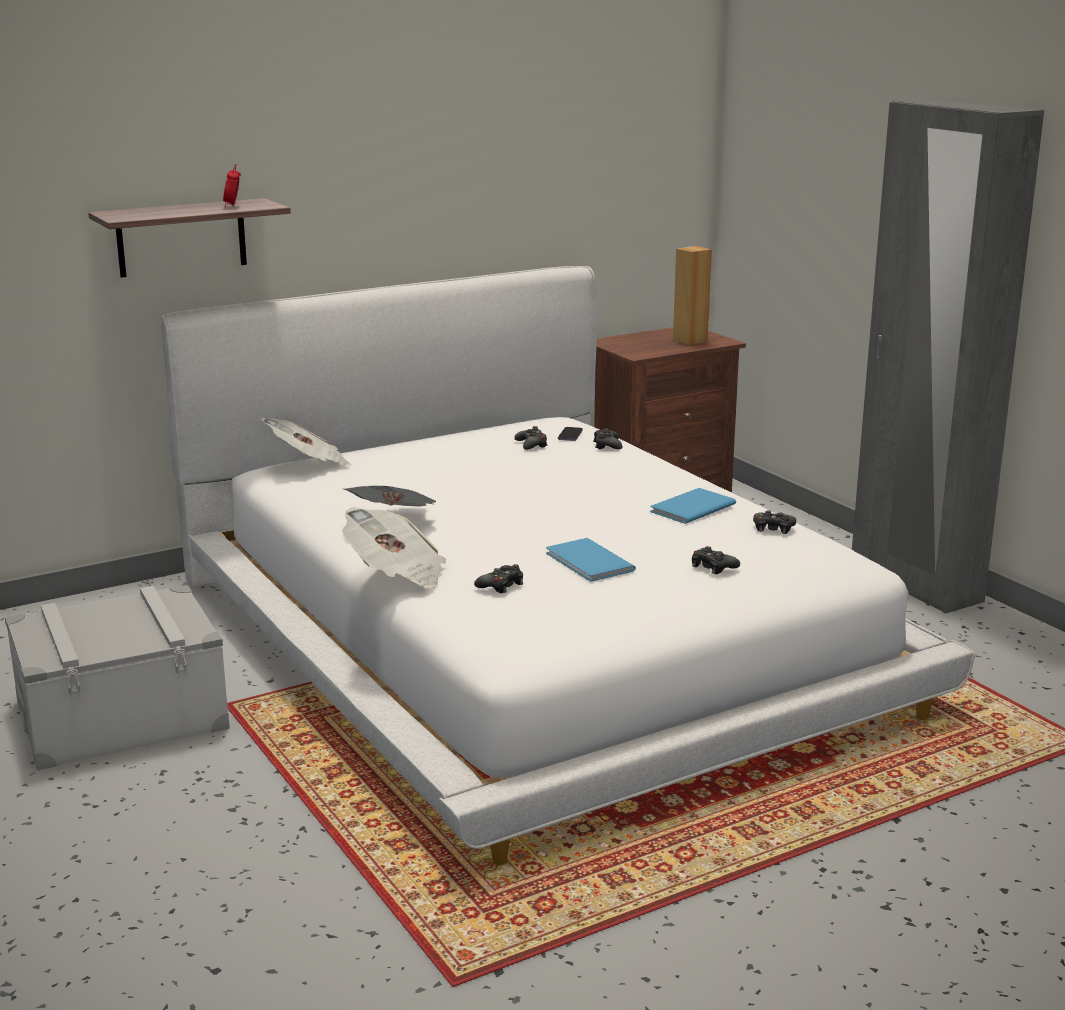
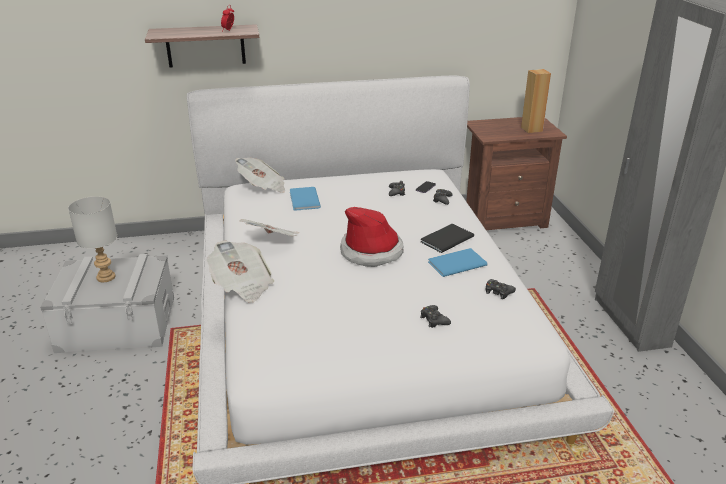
camera: 20 degrees right, 10 degrees up
(105, 626) = (105, 277): none -> grey table lamp
(501, 585) = (292, 308): black game controller -> none
(558, 511) = (371, 251): none -> hat
(588, 563) = (358, 300): blue book -> blue book (303, 200)
(652, 485) = (445, 239): none -> black book

